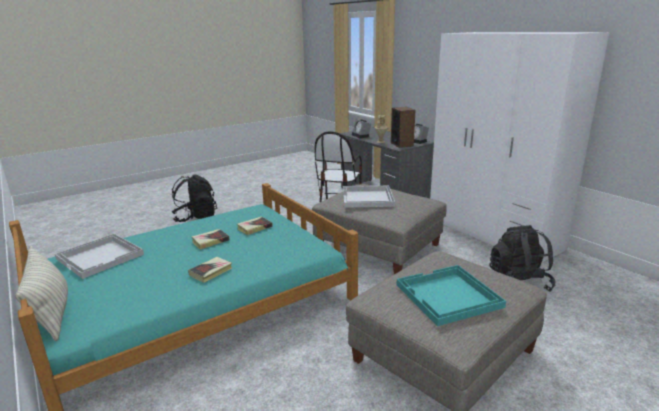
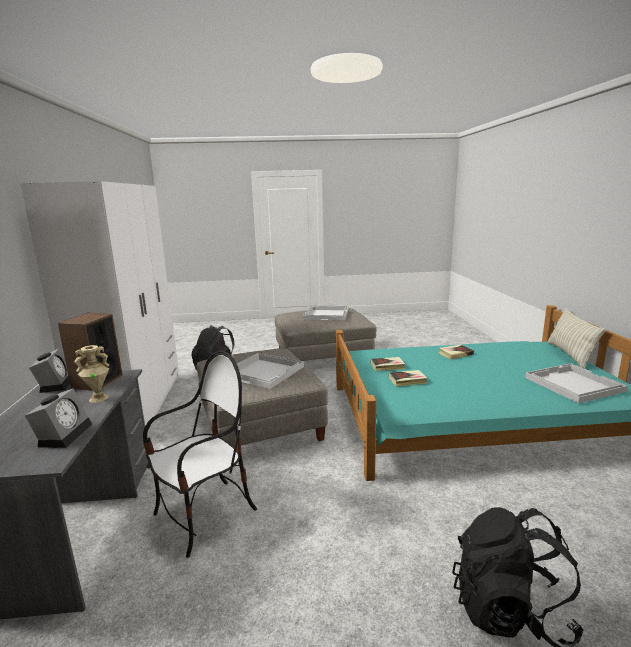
camera: 150 degrees left, 5 degrees down
(210, 241) = (457, 376): book -> book (387, 366)
(448, 296) = (327, 314): turquoise tray -> white tray

